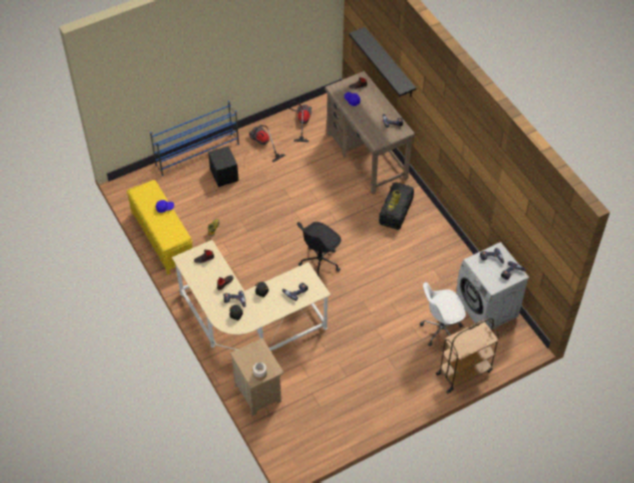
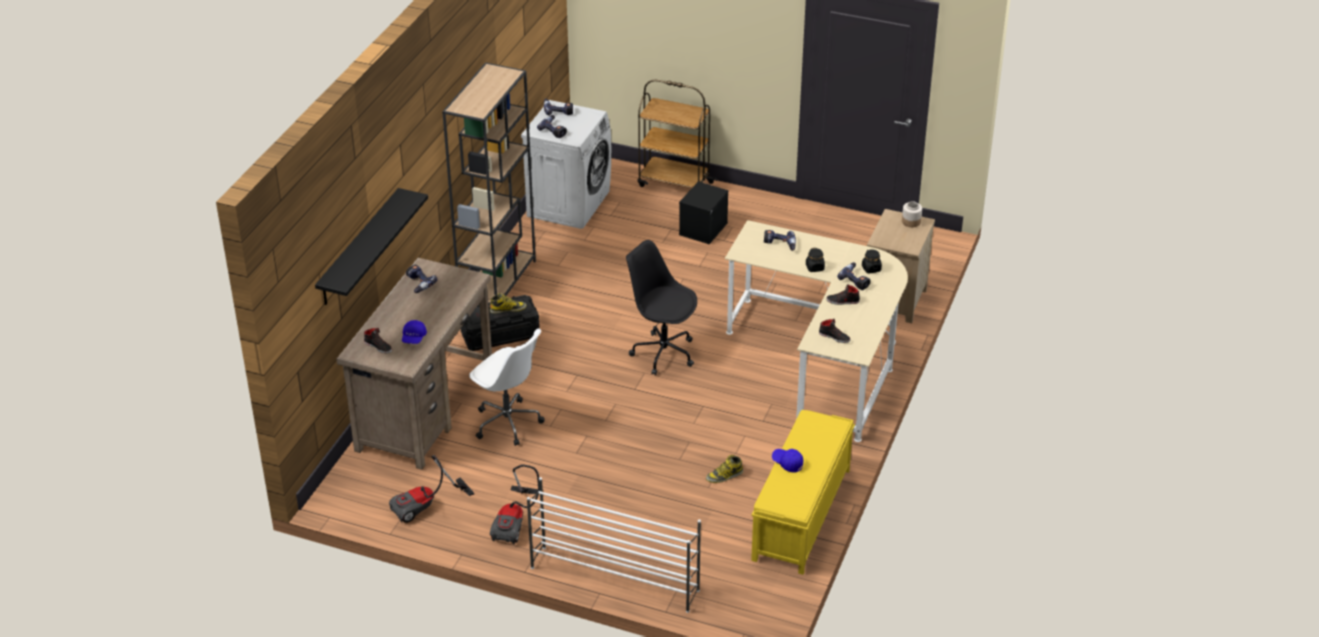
camera: 130 degrees left, 15 degrees down
(198, 154) = (614, 578): blue shoe rack -> white shoe rack
(224, 175) = (619, 525): black storage box -> black storage box (703, 228)
(319, 263) = (662, 353): black office chair -> black office chair turned 150 degrees counterclockwise
(440, 331) = (642, 221): white office chair -> white office chair (509, 424)
(441, 235) = (497, 282): none -> bookcase

